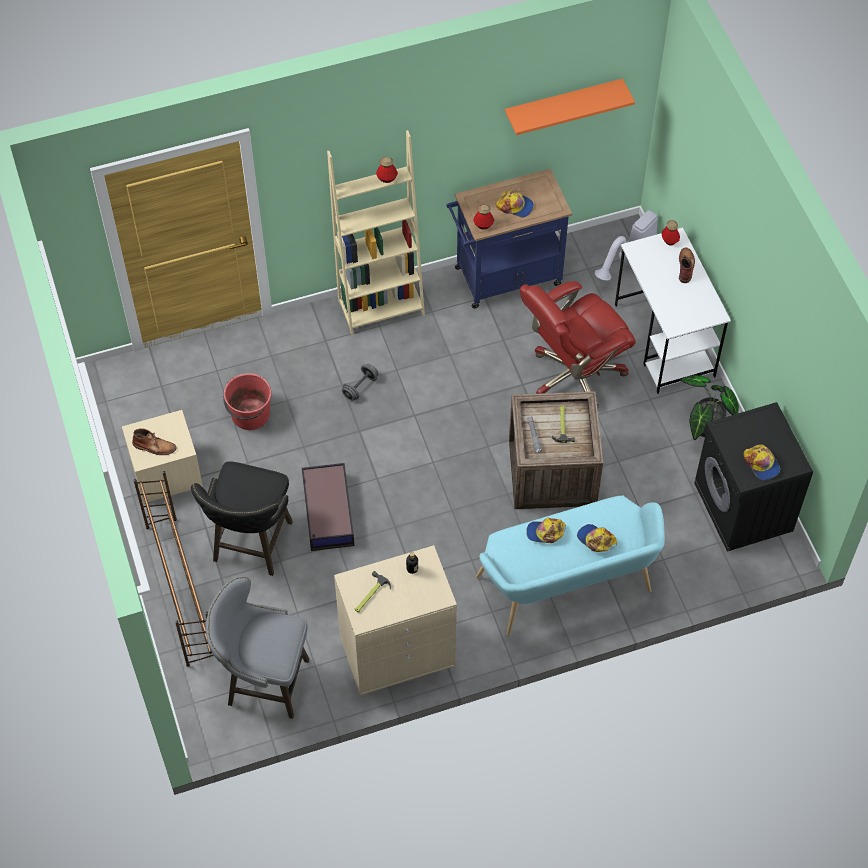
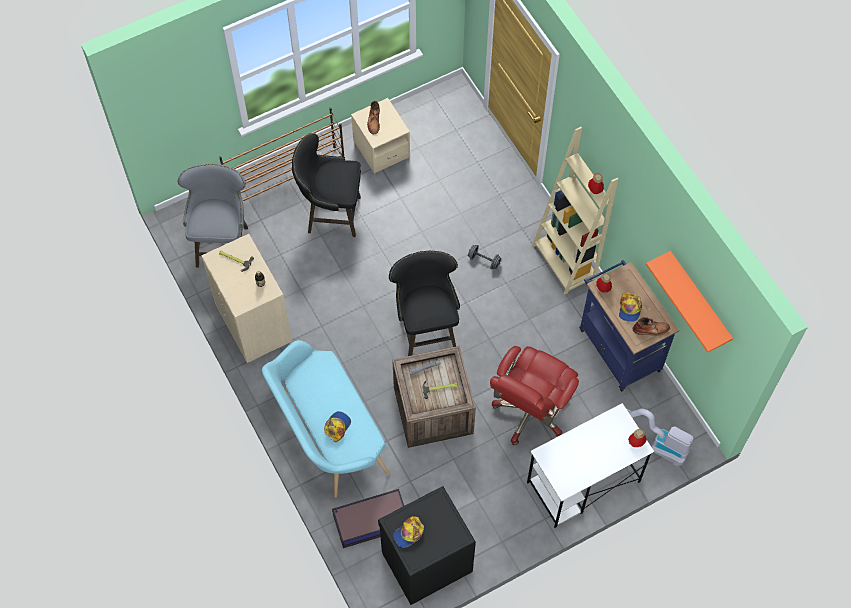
camera: 80 degrees right, 5 degrees up
(250, 415) = (442, 191): red bucket -> none
(328, 513) = (366, 259): storage box -> storage box (370, 521)
(442, 462) = (426, 329): none -> black stool
(545, 532) = (338, 389): cap -> none
(572, 376) = (529, 413): red office chair -> red office chair turned 105 degrees counterclockwise
(685, 266) = (611, 458): brown boot -> brown boot (651, 329)
(704, 427) = (500, 523): potted plant -> none

